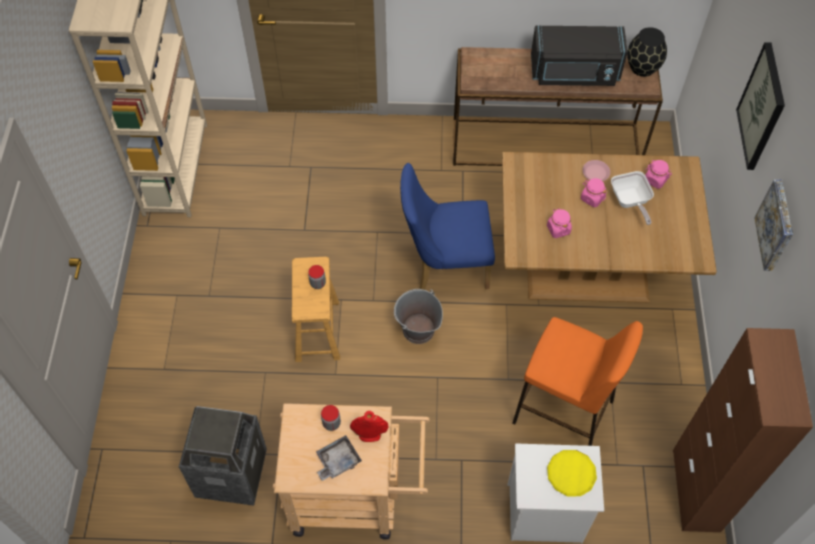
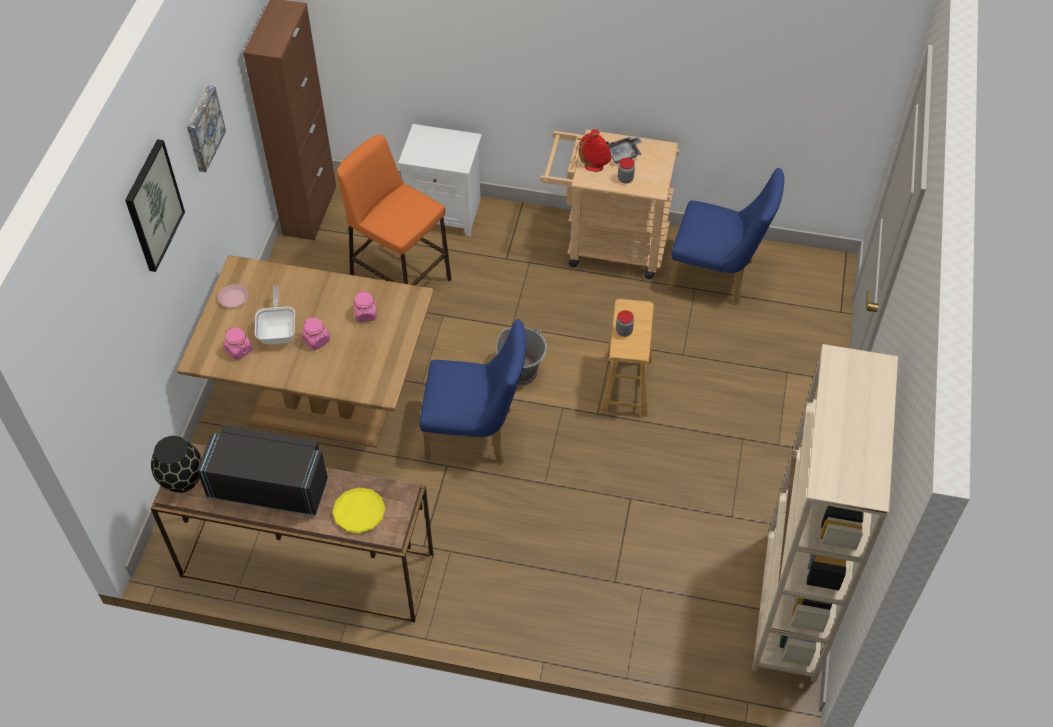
camera: 170 degrees left, 5 degrees down
(231, 473) = (717, 277): trash can -> blue chair
(571, 474) = (429, 148): yellow plate -> yellow plate (359, 512)
(595, 173) = (300, 367): pink plate -> pink plate (233, 298)

